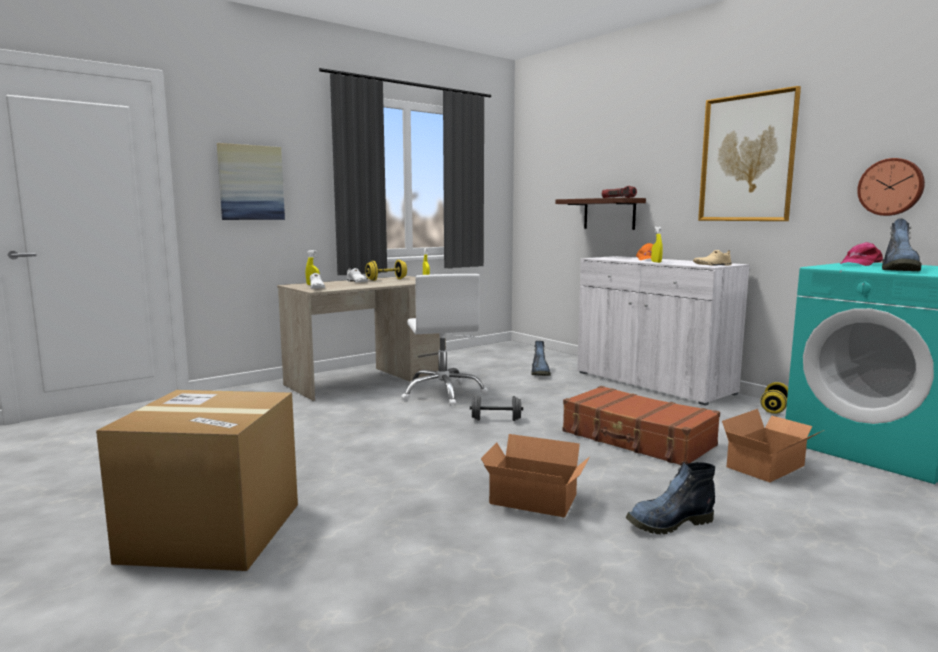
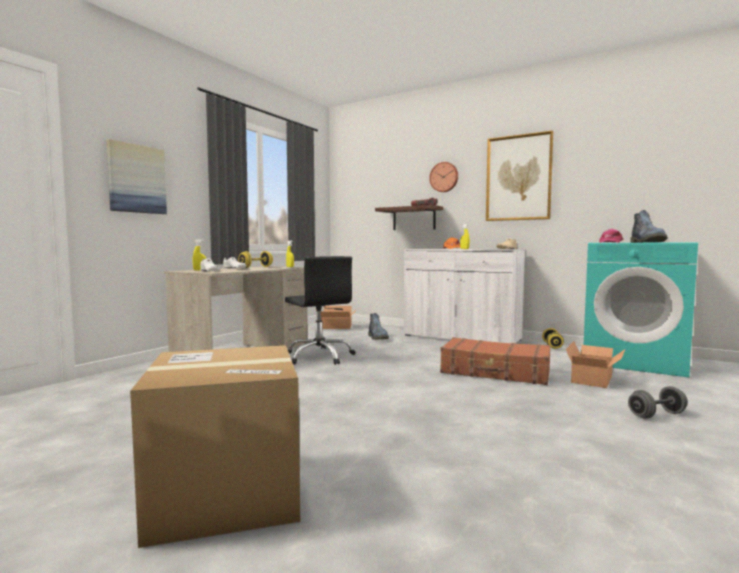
camera: 20 degrees left, 5 degrees down
(443, 393) = (319, 356): white office chair -> black office chair
(496, 420) = (382, 370): grey dumbbell -> grey dumbbell (656, 415)
(534, 501) = (478, 421): cardboard box -> cardboard box (337, 327)
(668, 523) = (583, 422): boot -> none
(891, 187) = (616, 195): wall clock -> wall clock (444, 177)

